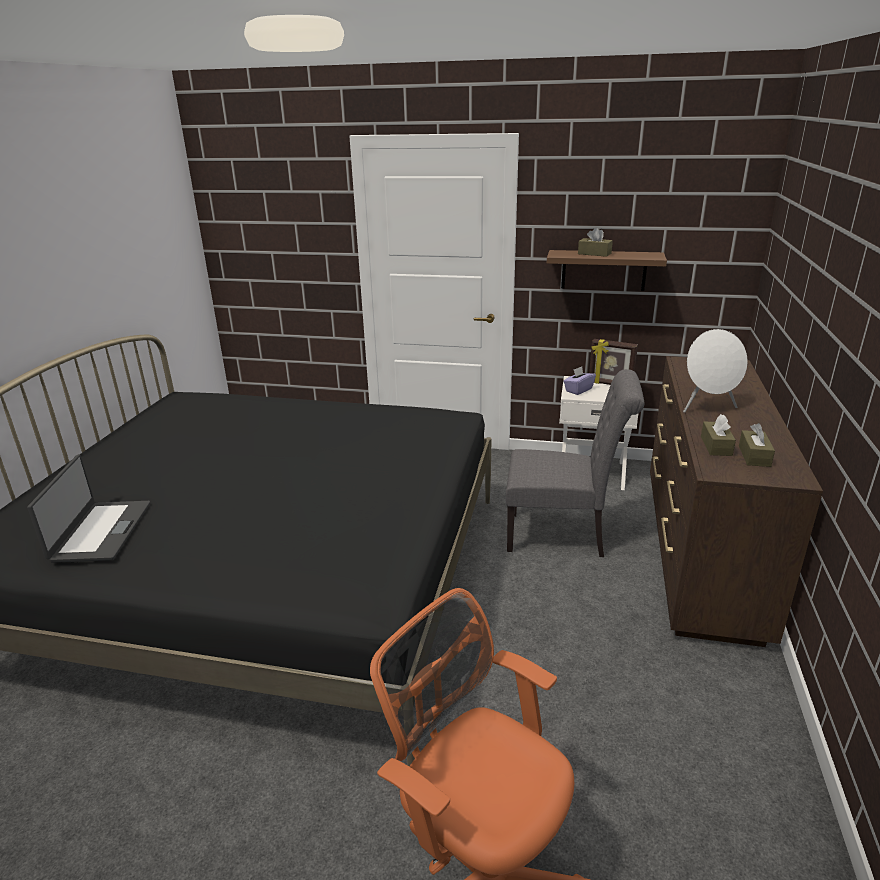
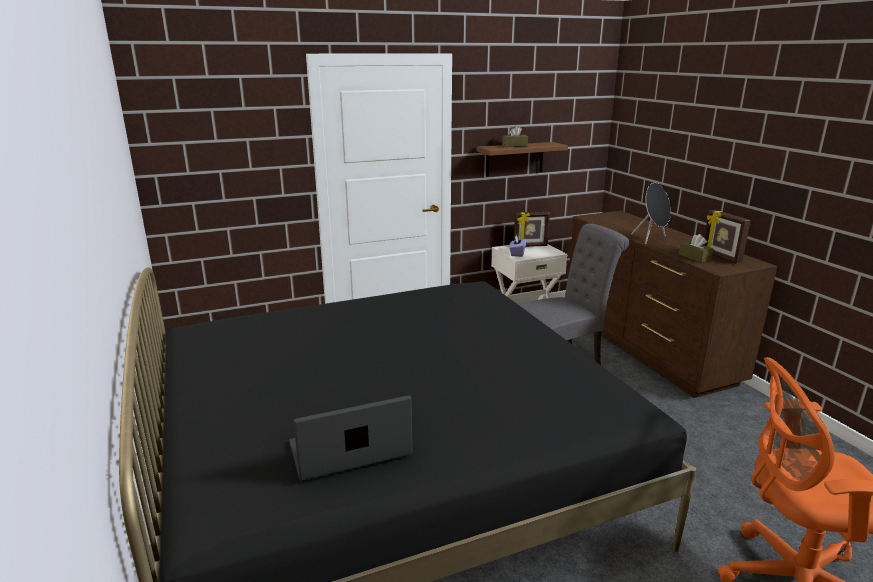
camera: 35 degrees left, 5 degrees down
(100, 531) = (350, 451): laptop -> laptop turned 75 degrees counterclockwise
(707, 407) = (651, 239): white speaker -> black speaker
(754, 456) = (720, 257): brown tissue box -> picture frame

